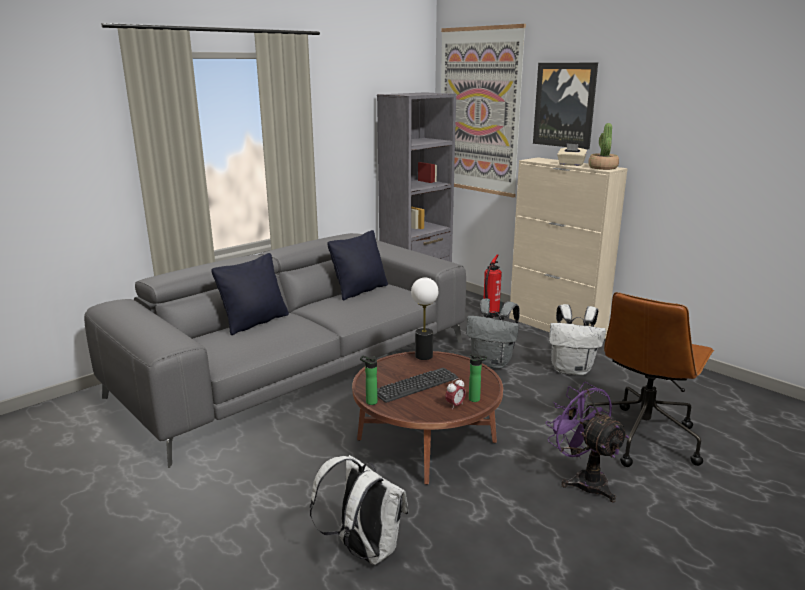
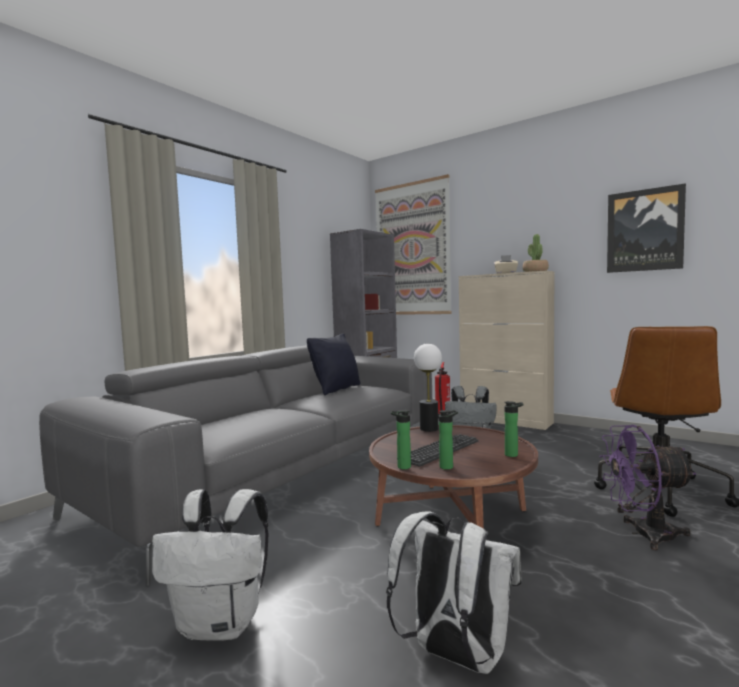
camera: 10 degrees left, 15 degrees down
(255, 322) = (241, 414): black pillow -> none
(409, 406) = (448, 467): none -> bottle
(455, 405) = (496, 461): alarm clock -> none
(565, 105) = (490, 231): picture -> picture (644, 230)
(572, 369) = (545, 446): white backpack -> white backpack (222, 624)
(583, 480) = (643, 534): purple fan -> purple fan turned 45 degrees counterclockwise

